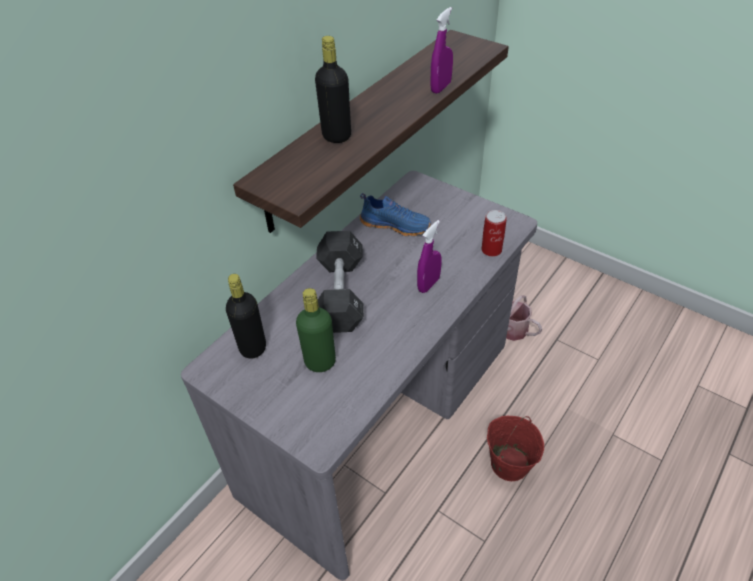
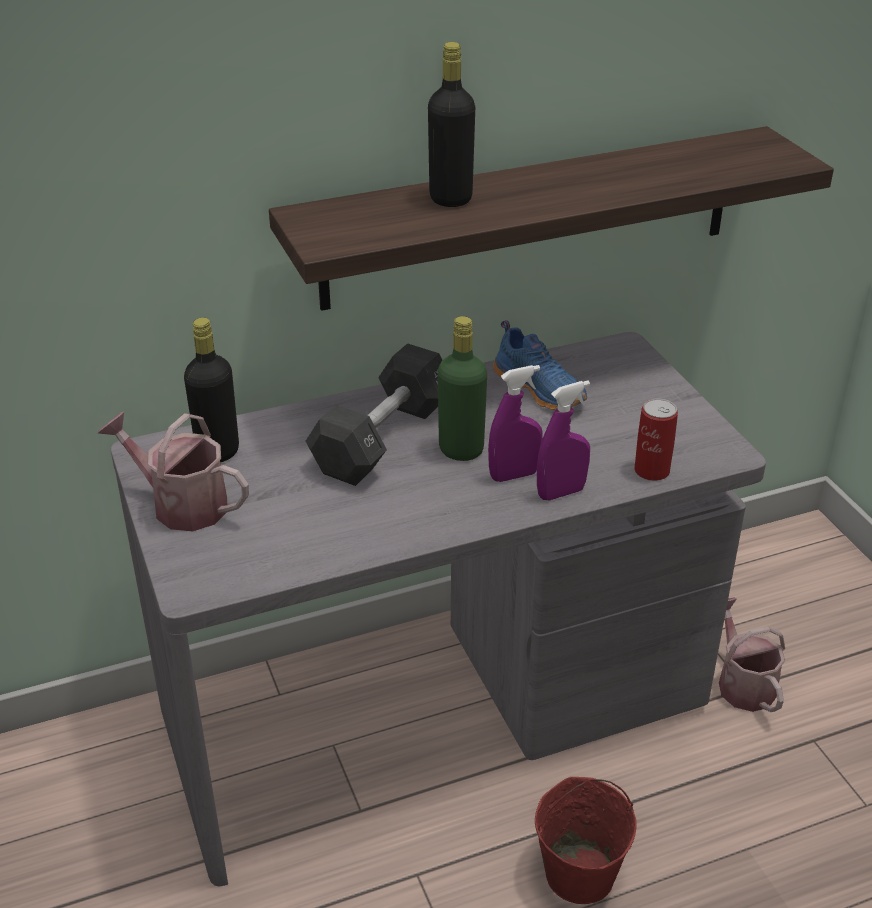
camera: 30 degrees right, 10 degrees down
(263, 394) = (181, 504): none -> watering can
(320, 362) = (281, 501): green bottle -> green bottle (461, 450)
(440, 87) = (661, 188): purple spray bottle -> purple spray bottle (561, 493)

